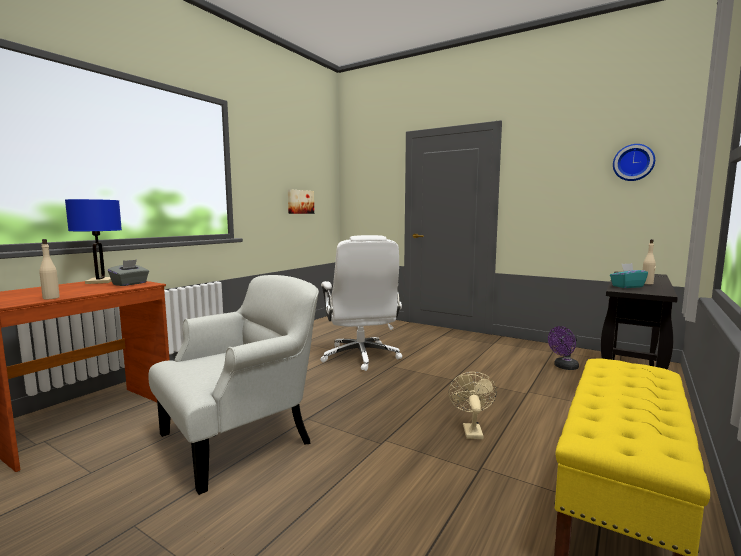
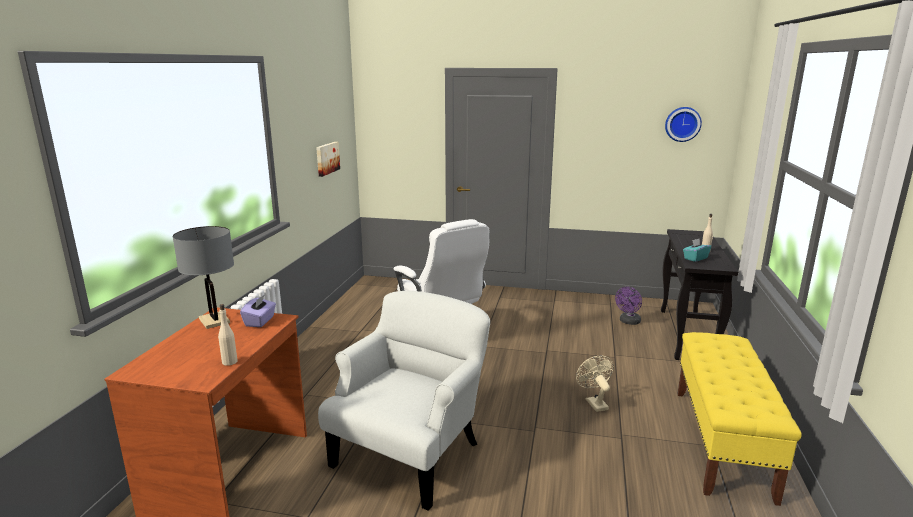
camera: 20 degrees left, 10 degrees up
(100, 281) = (214, 321): blue table lamp -> grey table lamp
(130, 284) = (260, 321): grey tissue box -> purple tissue box

